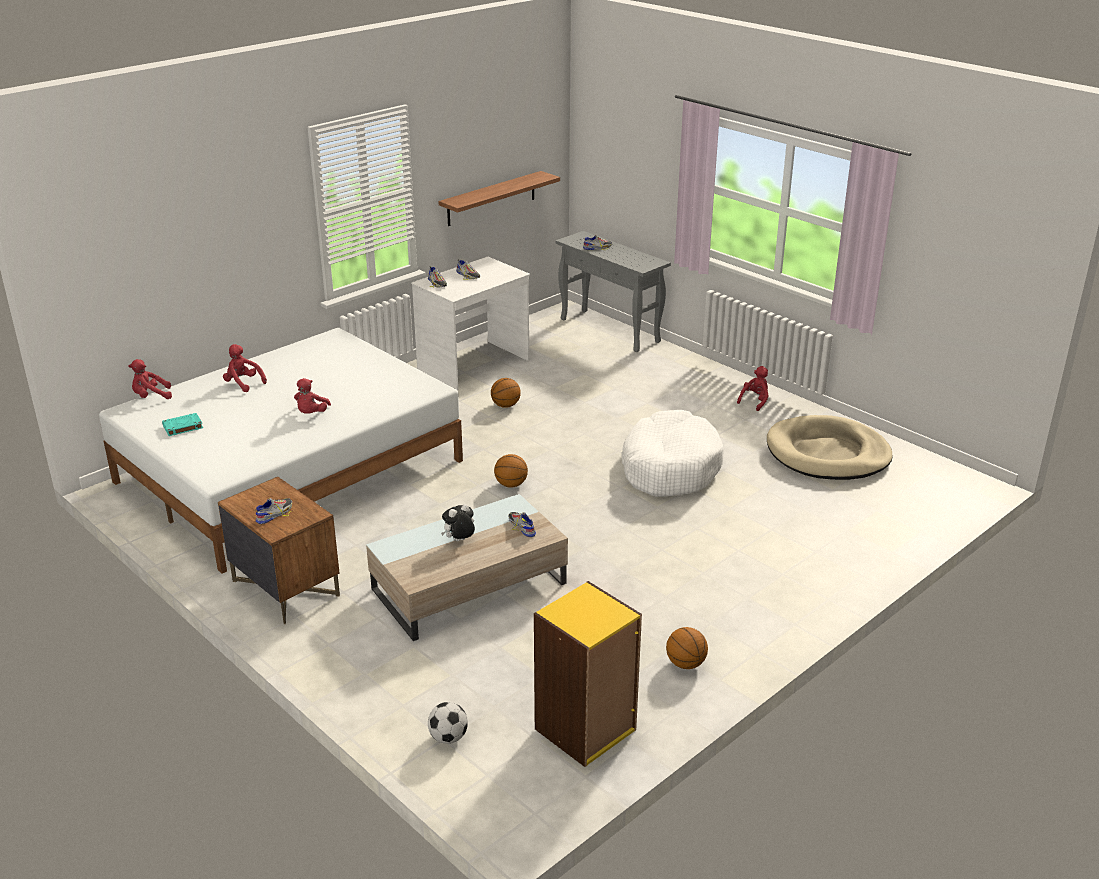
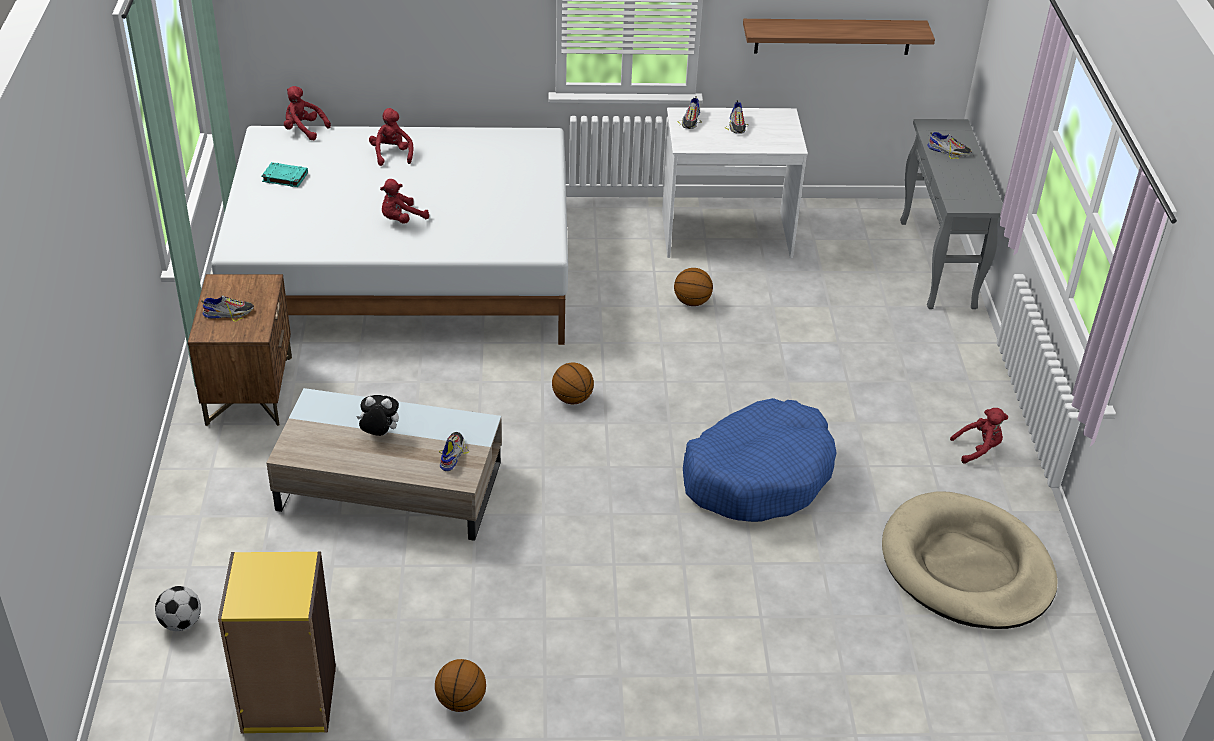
camera: 40 degrees right, 10 degrees up
(670, 467) = (758, 475): white dog bed -> blue dog bed

